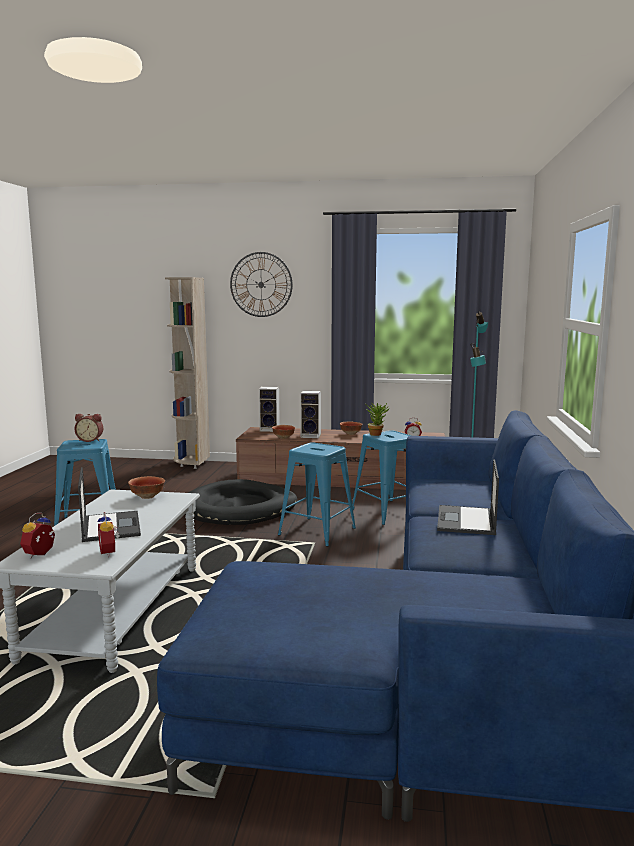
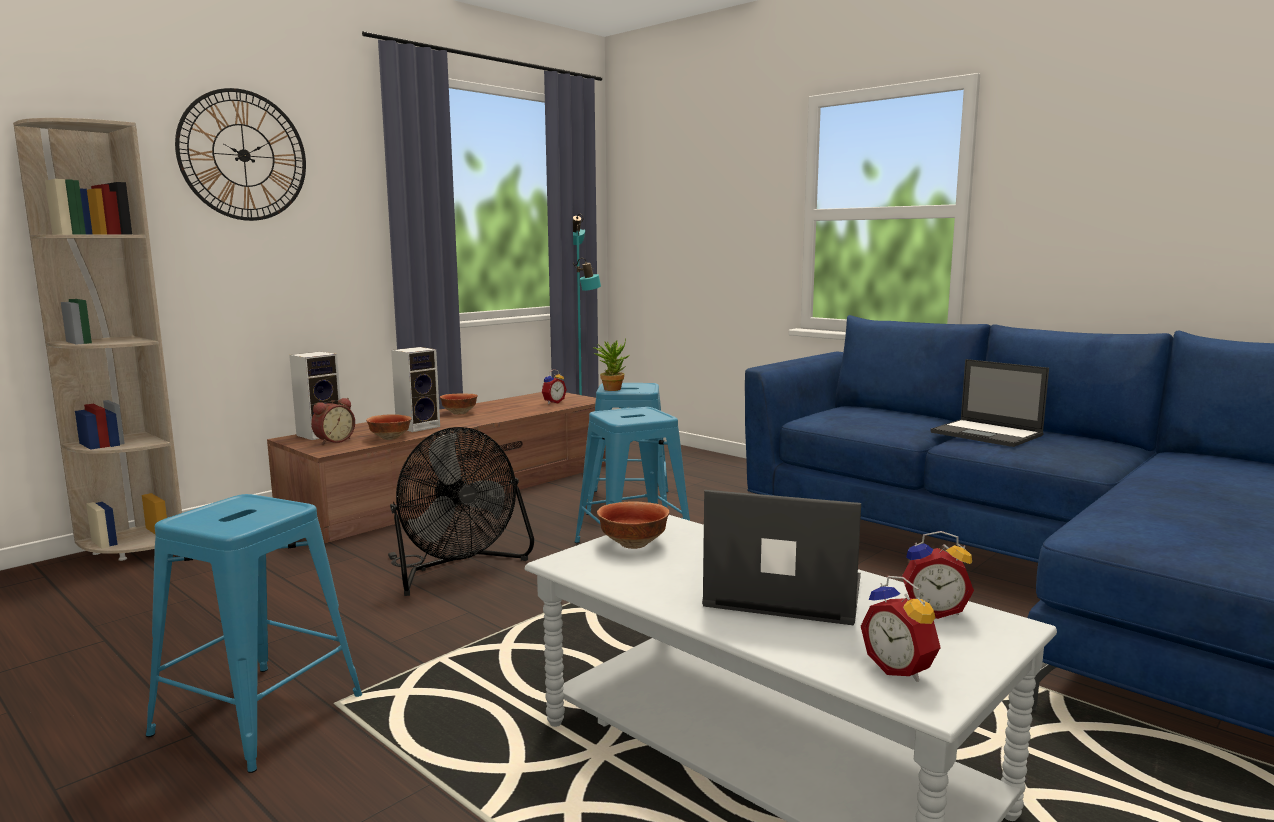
camera: 55 degrees left, 0 degrees up
(90, 440) = (224, 504): alarm clock -> alarm clock (333, 441)
(239, 508) = (451, 570): black dog bed -> black fan

